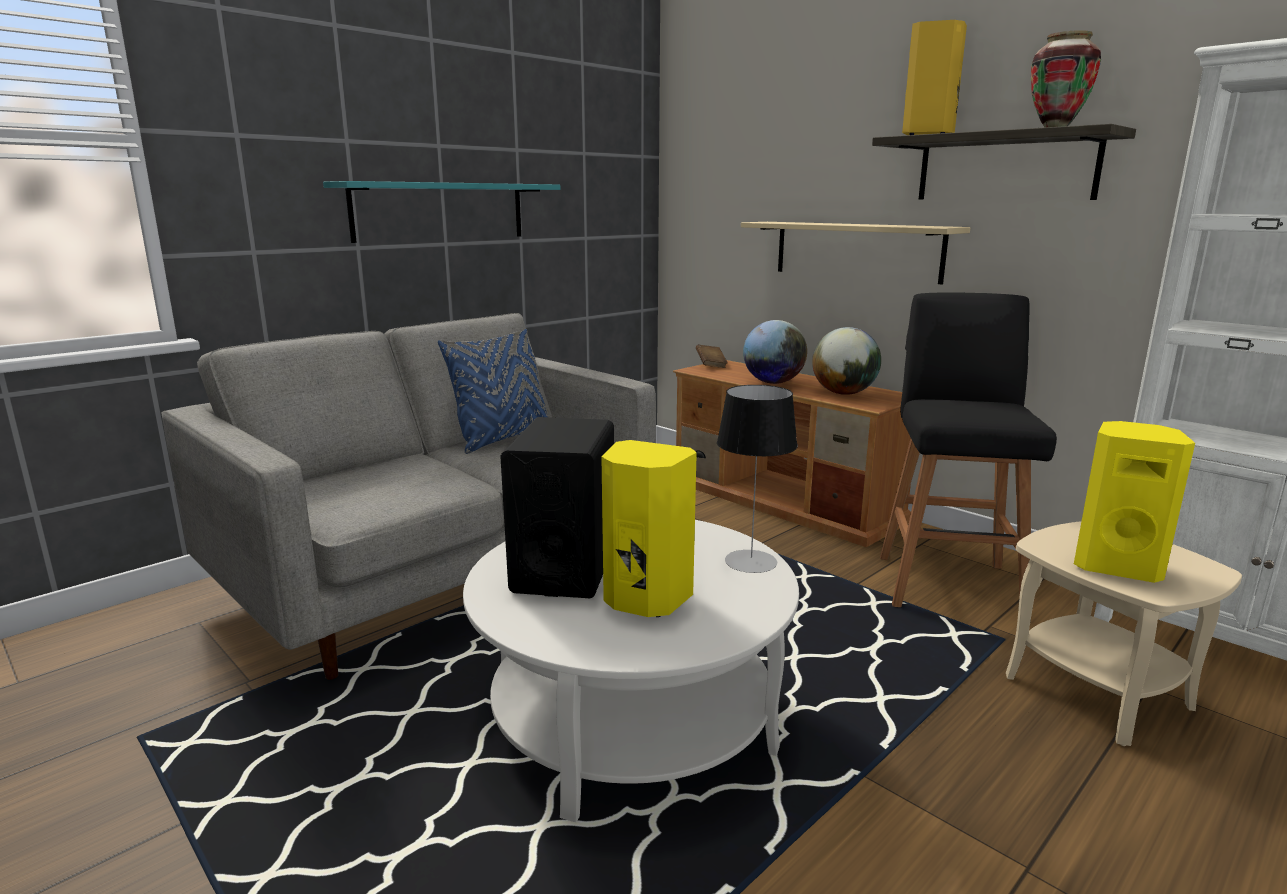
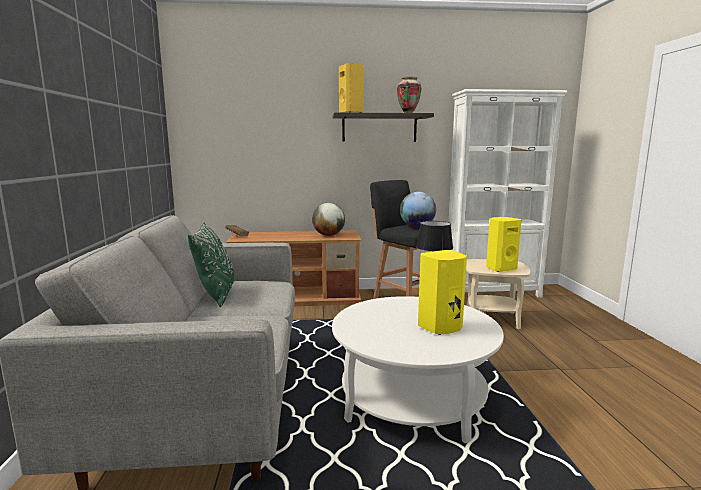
camera: 50 degrees left, 5 degrees down
(440, 211) = (94, 147): turquoise shelf -> none
(502, 439) = (216, 295): blue pillow -> green pillow
(565, 568) = (389, 332): black speaker -> none
(773, 382) = (289, 237): globe -> globe (417, 227)
(856, 250) = (312, 166): beige shelf -> none

